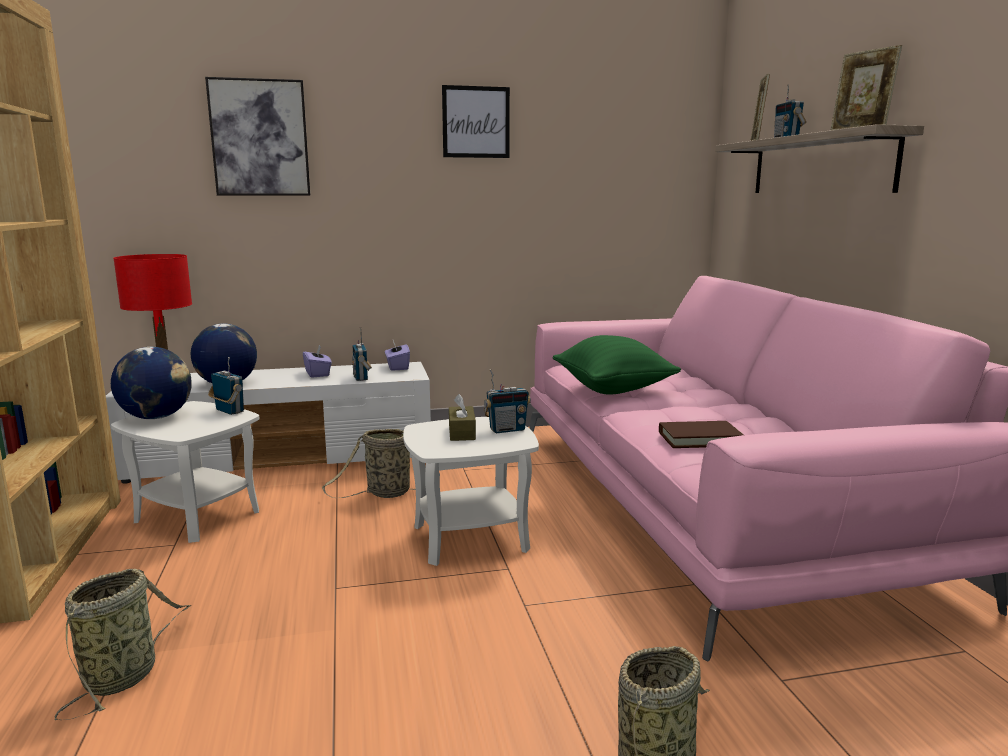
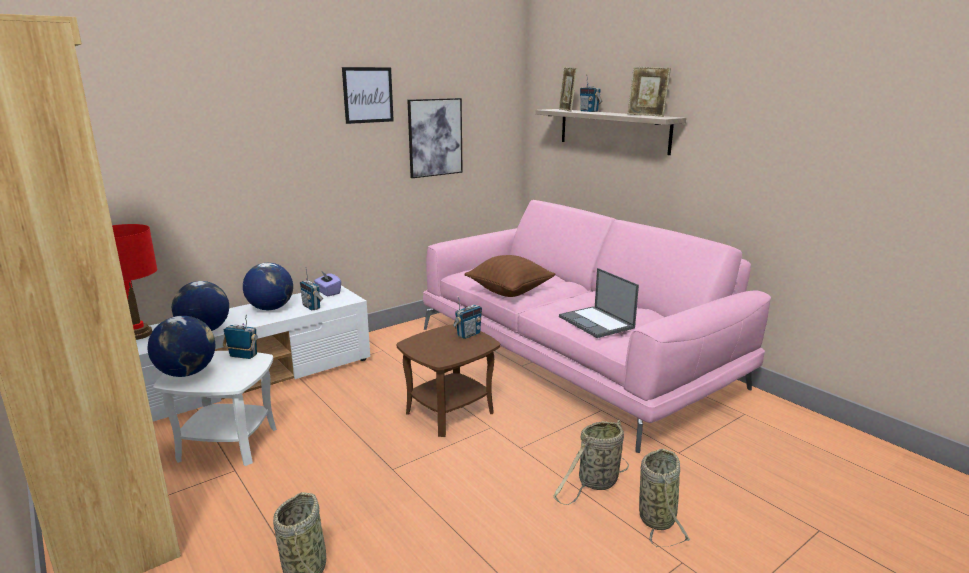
camera: 25 degrees left, 5 degrees up
(260, 138) = (197, 117): picture -> picture (435, 137)
(318, 373) = (270, 308): purple tissue box -> globe
(385, 493) = (360, 393): basket -> basket (596, 483)
(462, 432) = (441, 342): brown tissue box -> none
(471, 537) = (450, 412): white side table -> brown side table
(613, 390) = (509, 292): green pillow -> brown pillow
(699, 439) = (597, 322): brown book -> laptop

